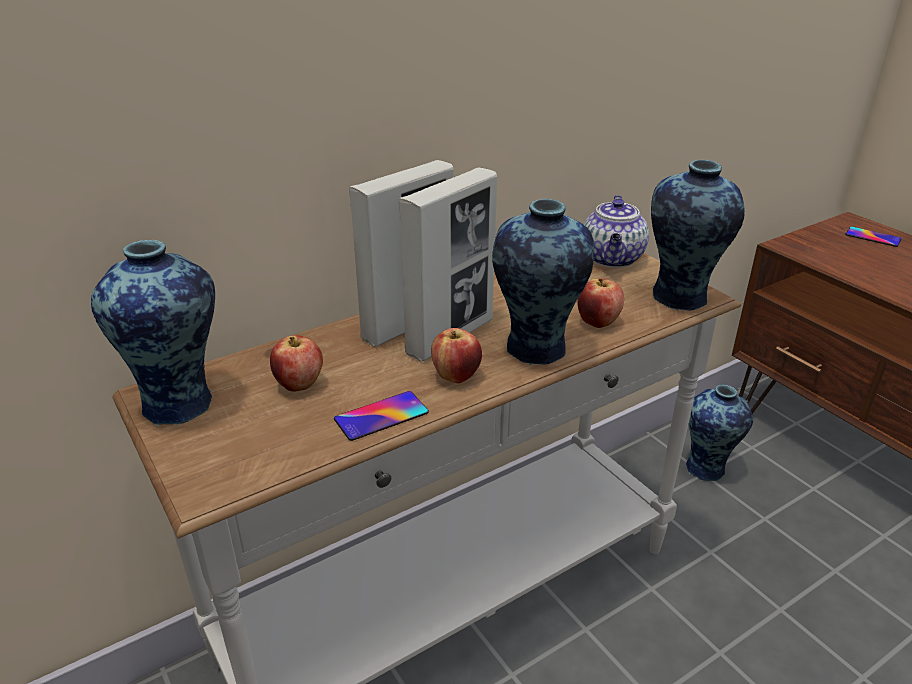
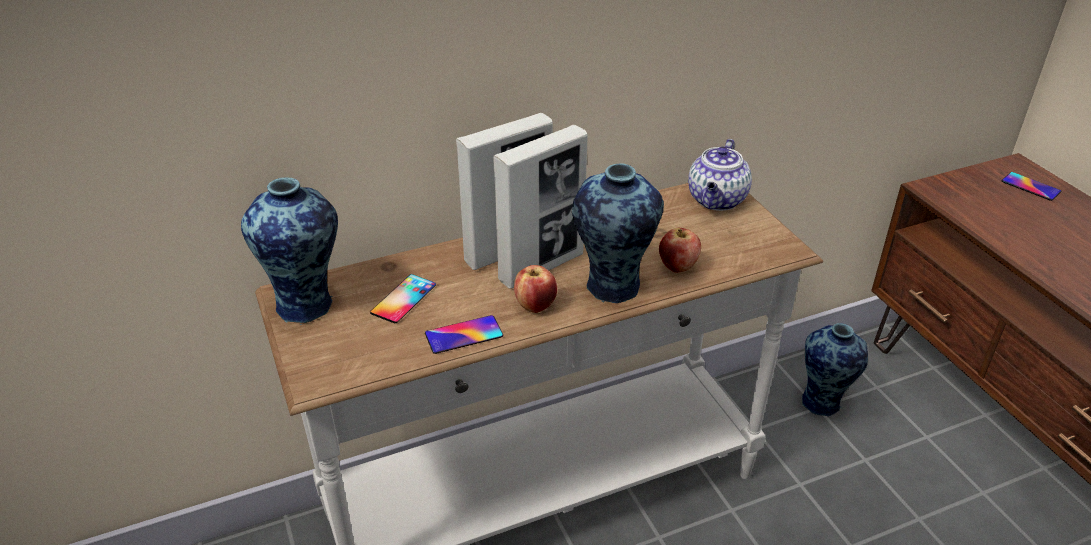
camera: 10 degrees right, 5 degrees up
(299, 385) = (403, 299): apple -> phone
(680, 298) = (764, 249): vase -> none

